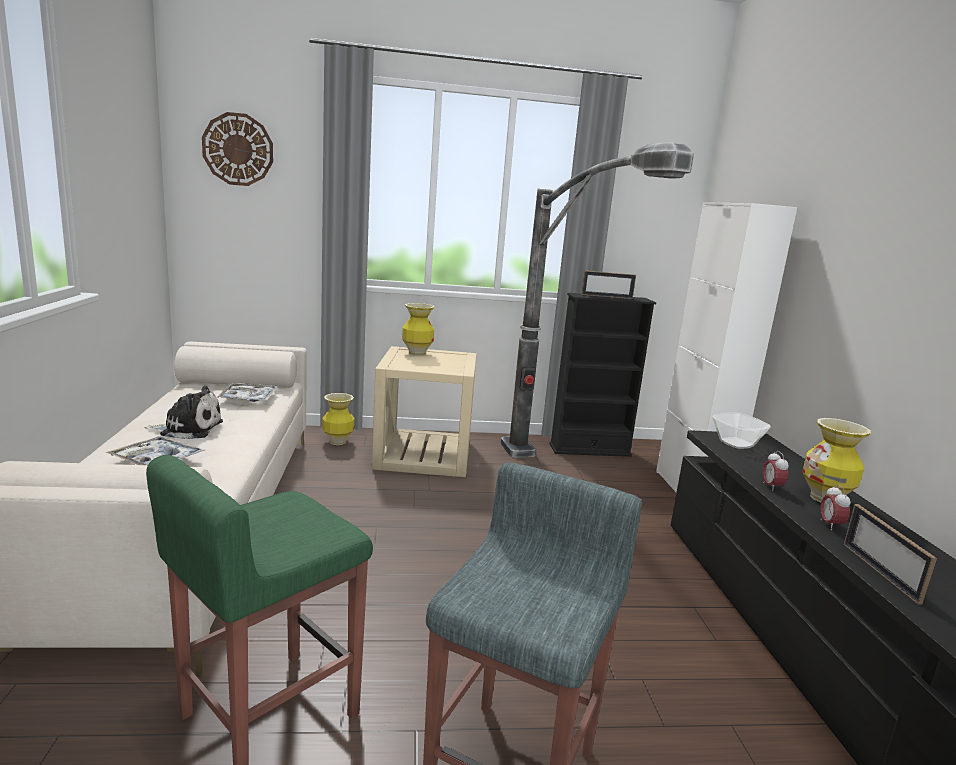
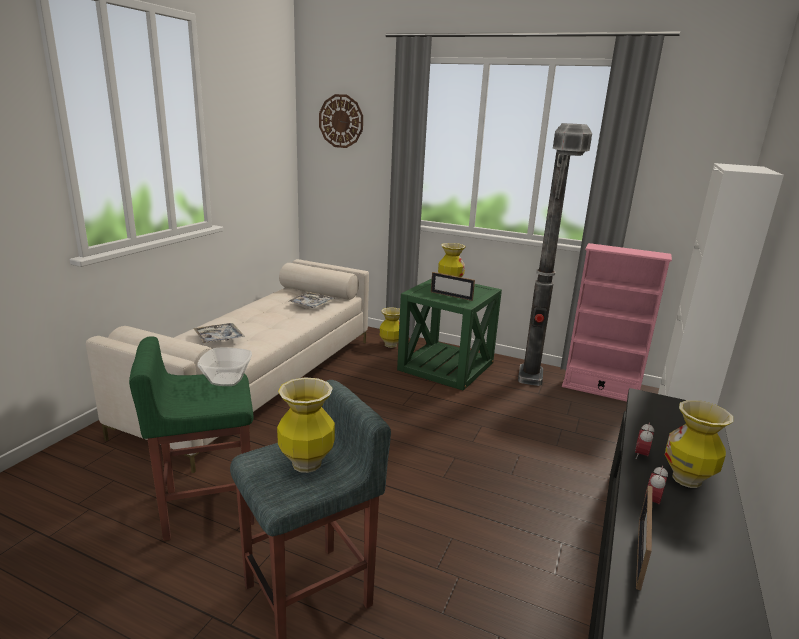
camera: 30 degrees right, 5 degrees up
(188, 429) = (256, 320): plush toy -> none
(423, 455) = (446, 366): beige side table -> green side table
(535, 580) = (306, 463): none -> vase
(589, 450) = (600, 390): black bookcase -> pink bookcase
(606, 296) = (622, 250): picture frame -> picture frame (451, 296)
(736, 443) = (665, 410): bowl -> bowl (226, 380)

